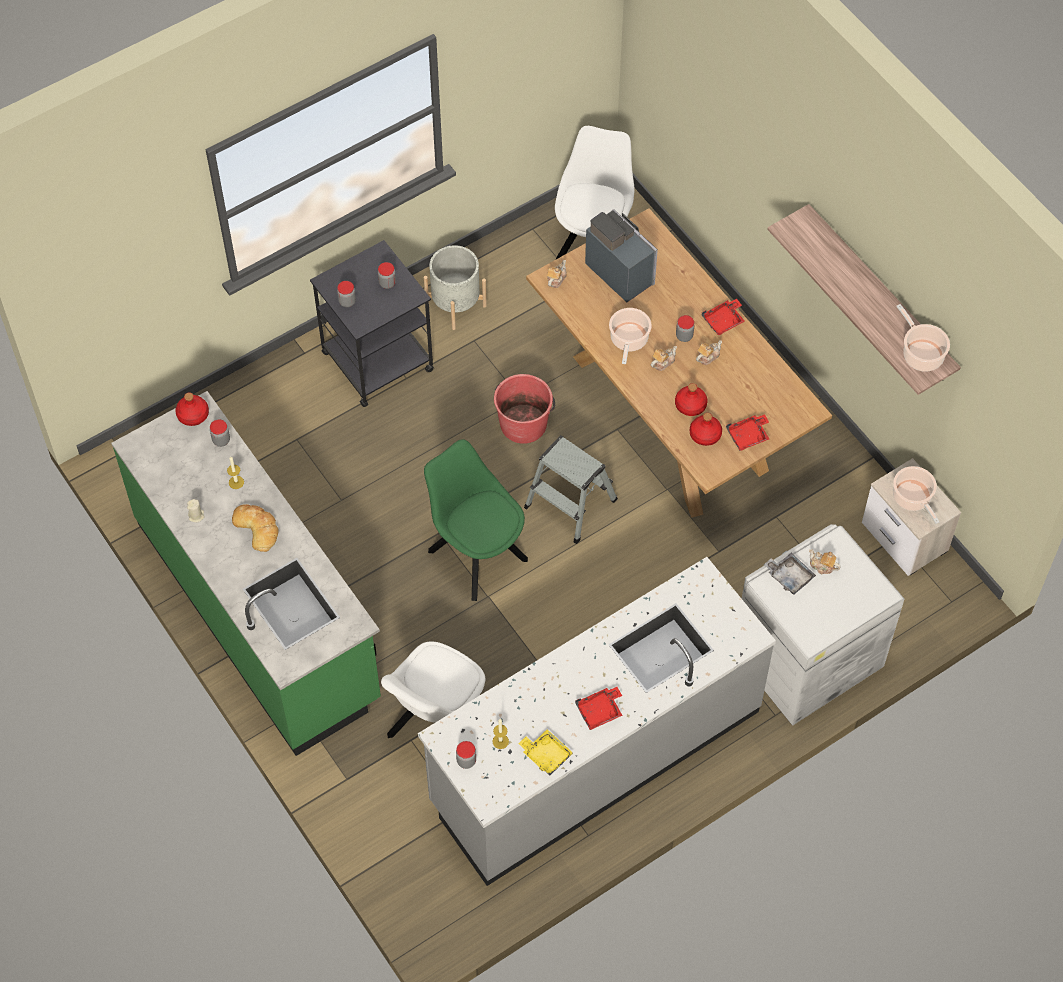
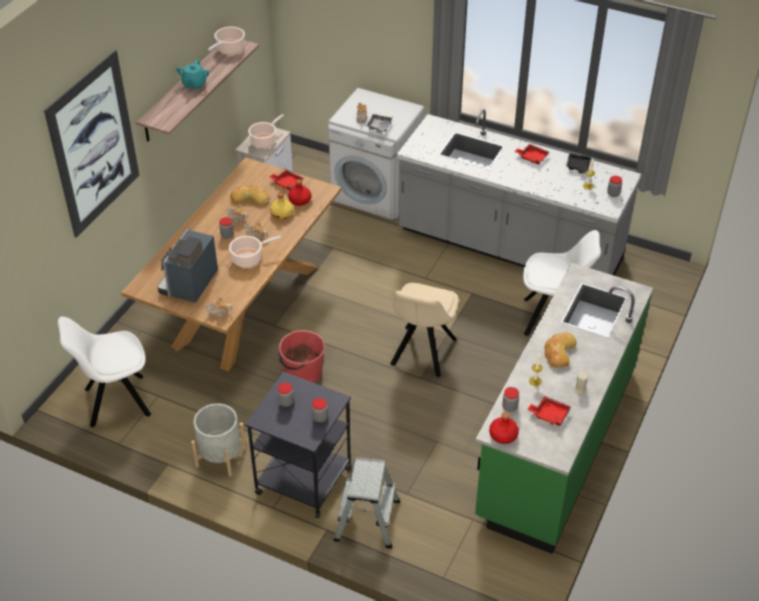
camera: 120 degrees left, 15 degrees down
(476, 555) = (423, 352): green chair -> beige chair
(546, 755) = (578, 167): yellow tray -> black tray
(571, 503) = (348, 324): grey step ladder -> grey step ladder (367, 520)
(690, 405) = (282, 213): red bottle -> yellow bottle
(724, 321) = (202, 222): red tray -> red tray (549, 414)
(742, 386) = (250, 198): none -> bread
(758, 133) = (94, 144): none -> picture
(857, 287) = (194, 84): none -> turquoise teapot

